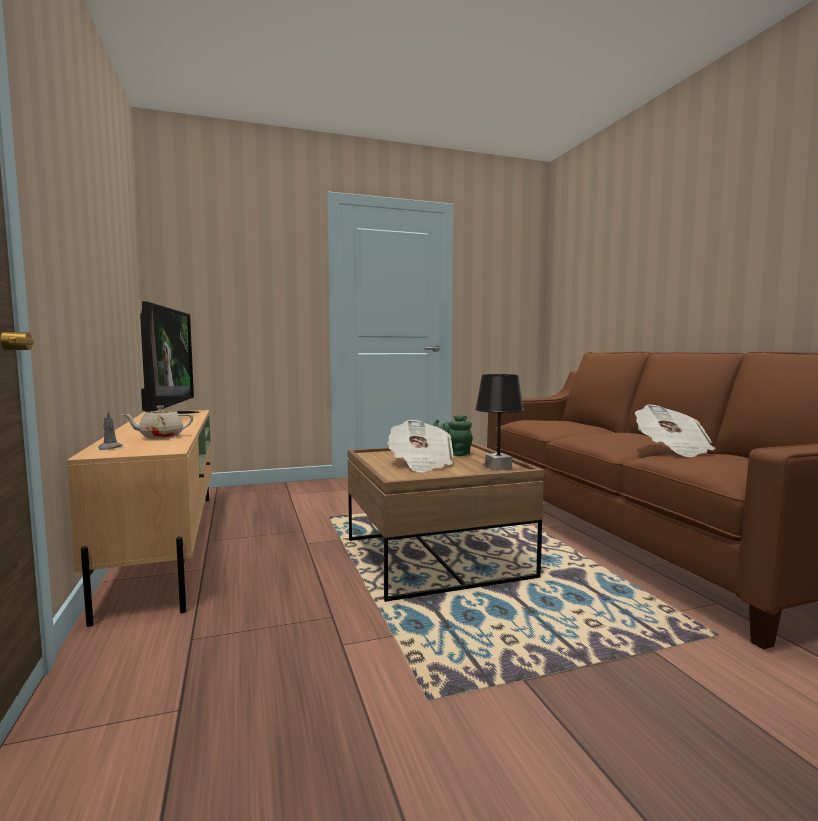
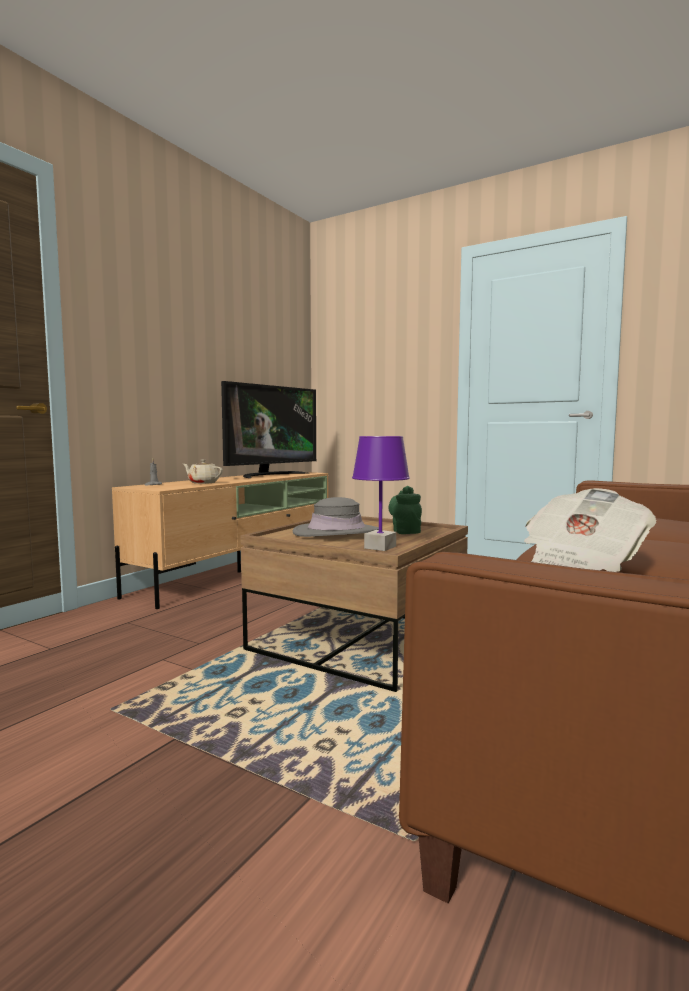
camera: 50 degrees right, 0 degrees up
(420, 464) = (337, 532): newspaper -> grey hat
(497, 467) = (380, 547): black table lamp -> purple table lamp

